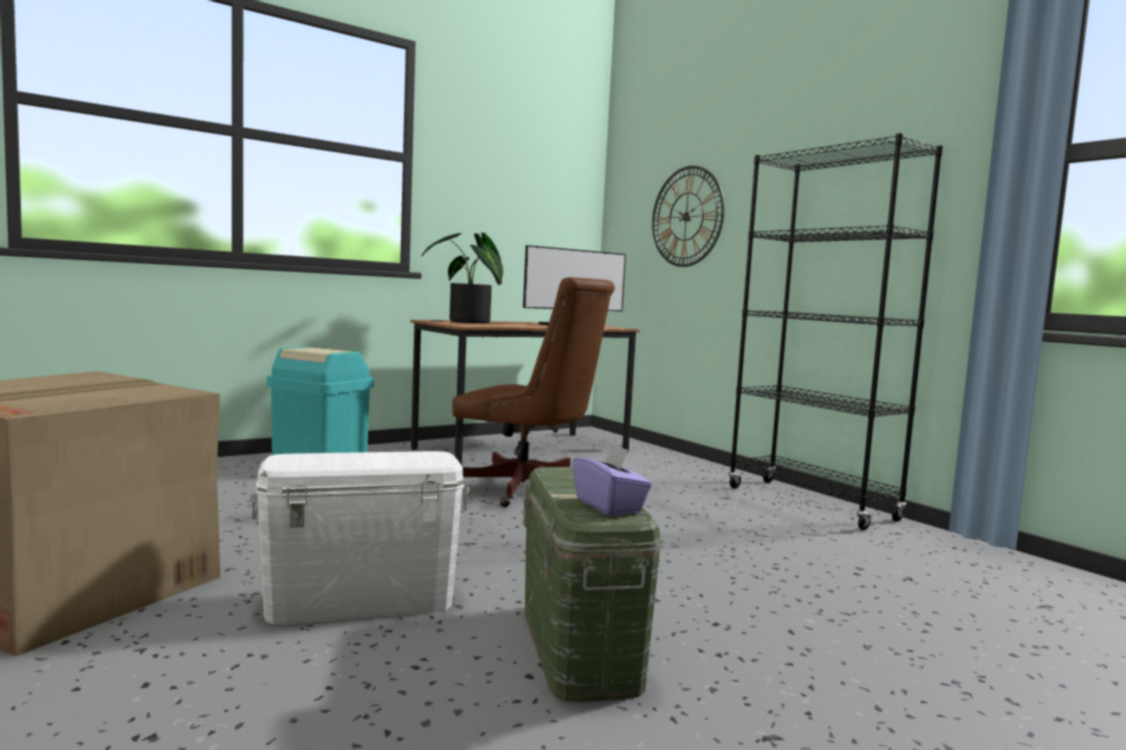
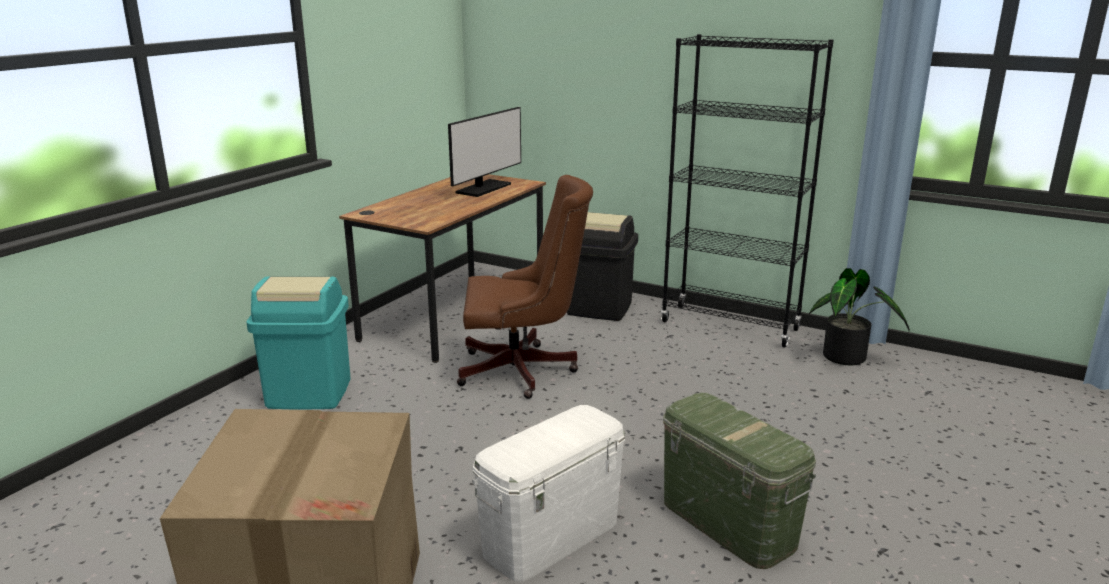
camera: 25 degrees left, 15 degrees up
(469, 322) = (404, 210): potted plant -> potted plant (848, 359)
(609, 506) = (770, 439): purple tissue box -> none
(672, 469) = (598, 309): none -> black trash can
(686, 216) = (573, 64): wall clock -> none

